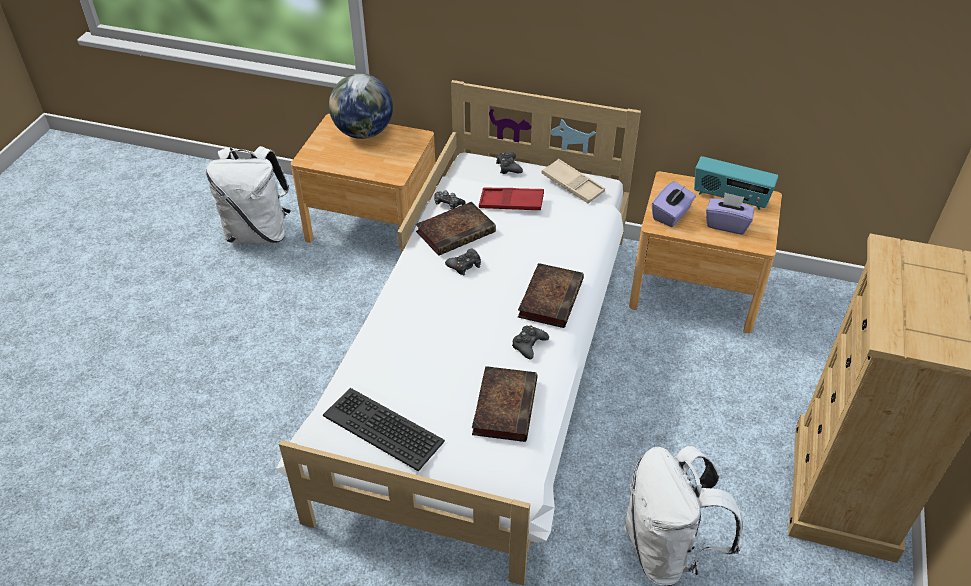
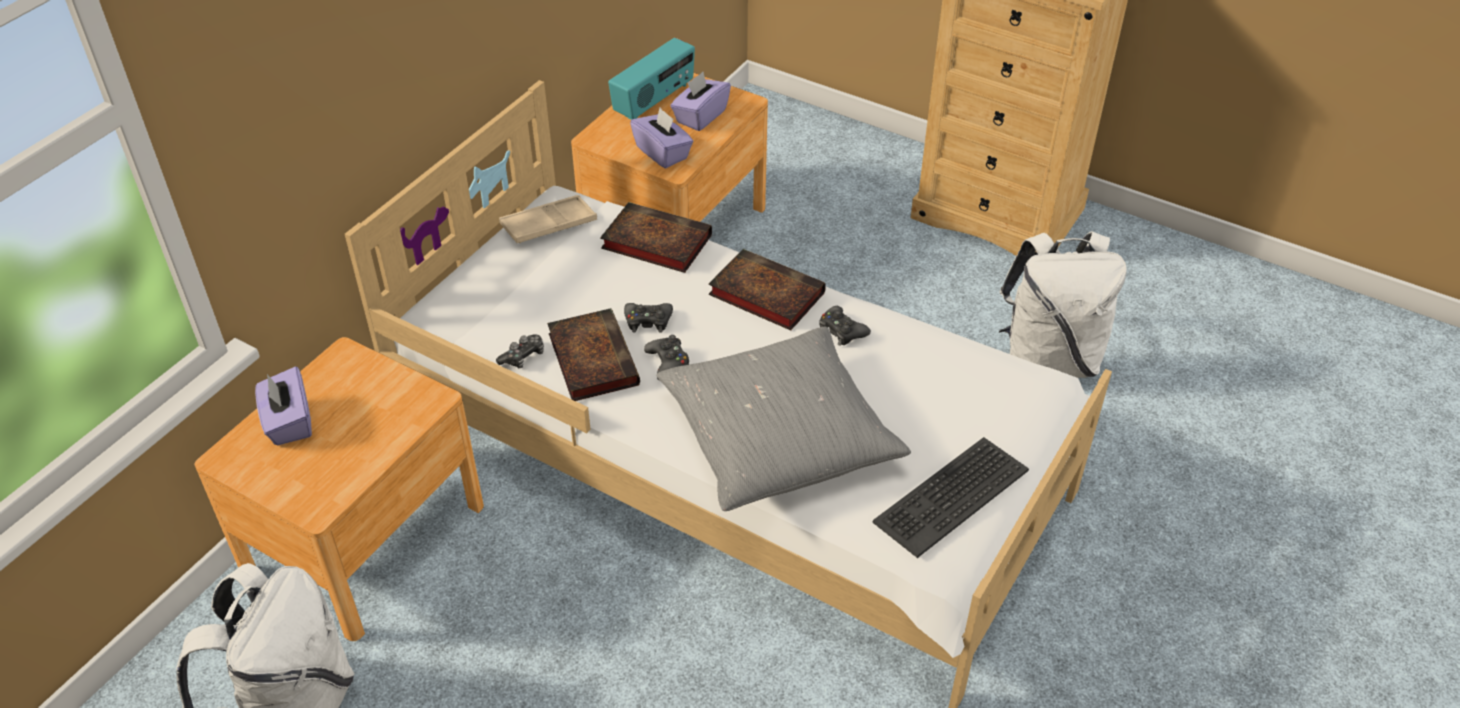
camera: 75 degrees left, 0 degrees up
(363, 133) = (289, 422): globe -> purple tissue box
(416, 329) = (778, 435): none -> grey pillow
(504, 405) = (937, 373): book -> book (653, 242)
(508, 167) = (470, 278): black game controller -> black game controller (648, 321)
(511, 203) = (557, 291): red tray -> none

